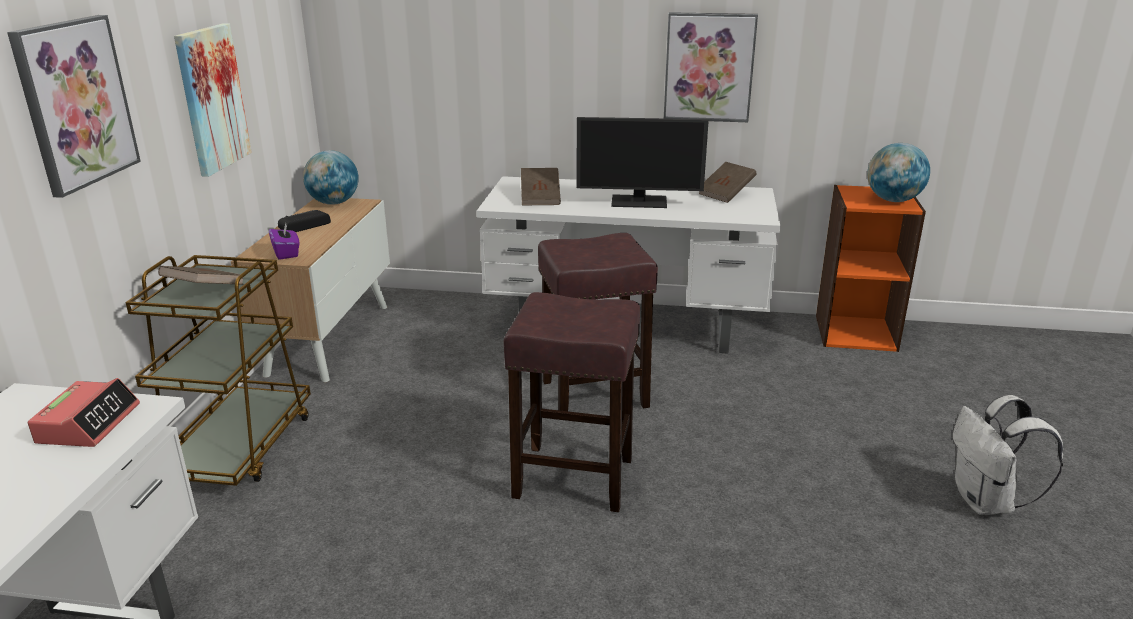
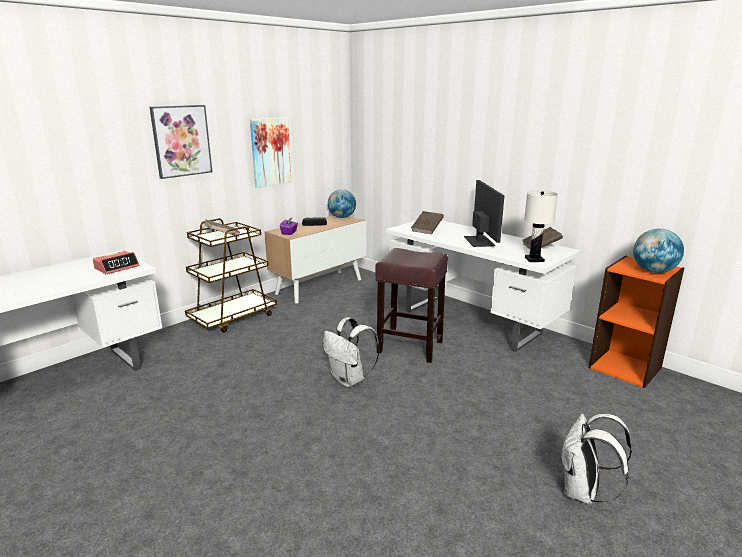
camera: 35 degrees right, 5 degrees down
(576, 477) = (349, 380): brown stool -> white backpack
(639, 202) = (479, 241): monitor -> monitor turned 135 degrees counterclockwise
(709, 67) = (546, 163): picture -> none
(749, 214) = (534, 259): none -> white table lamp

